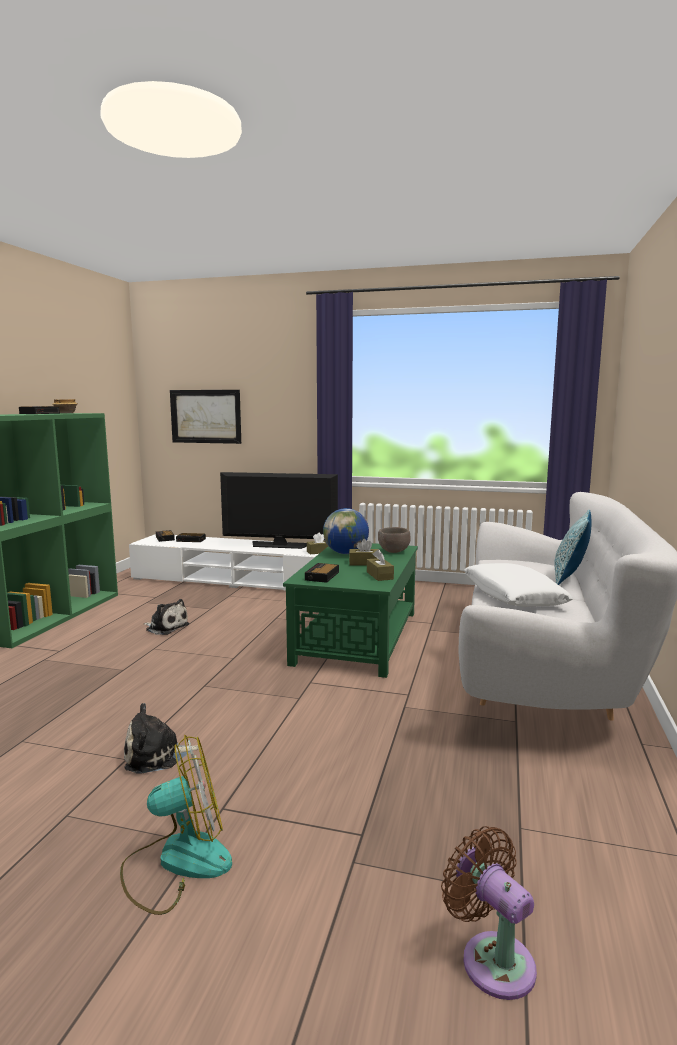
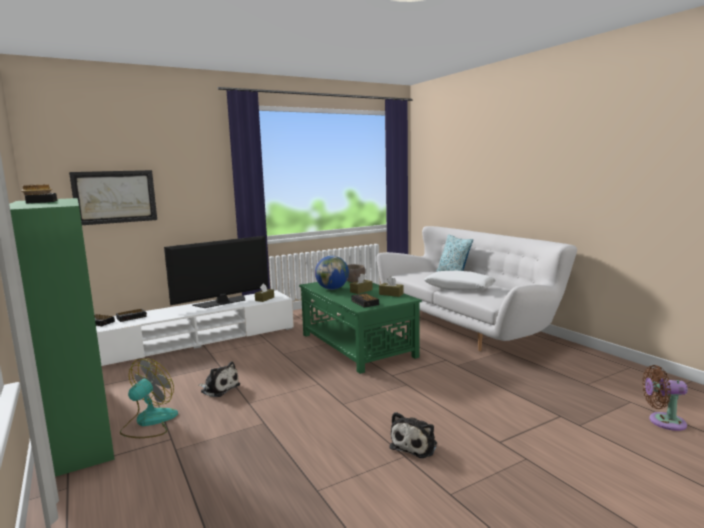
camera: 45 degrees left, 0 degrees up
(166, 627) = (219, 388): plush toy -> plush toy turned 45 degrees clockwise
(177, 862) = (539, 469): fan -> fan (149, 422)

